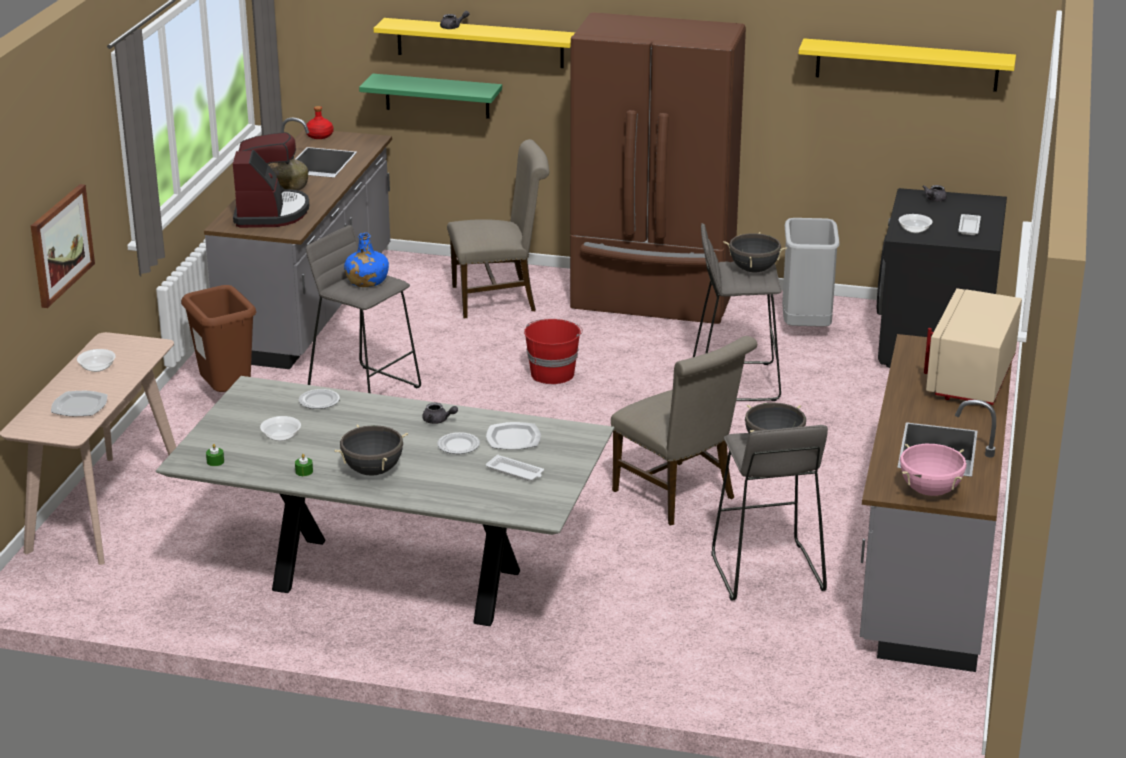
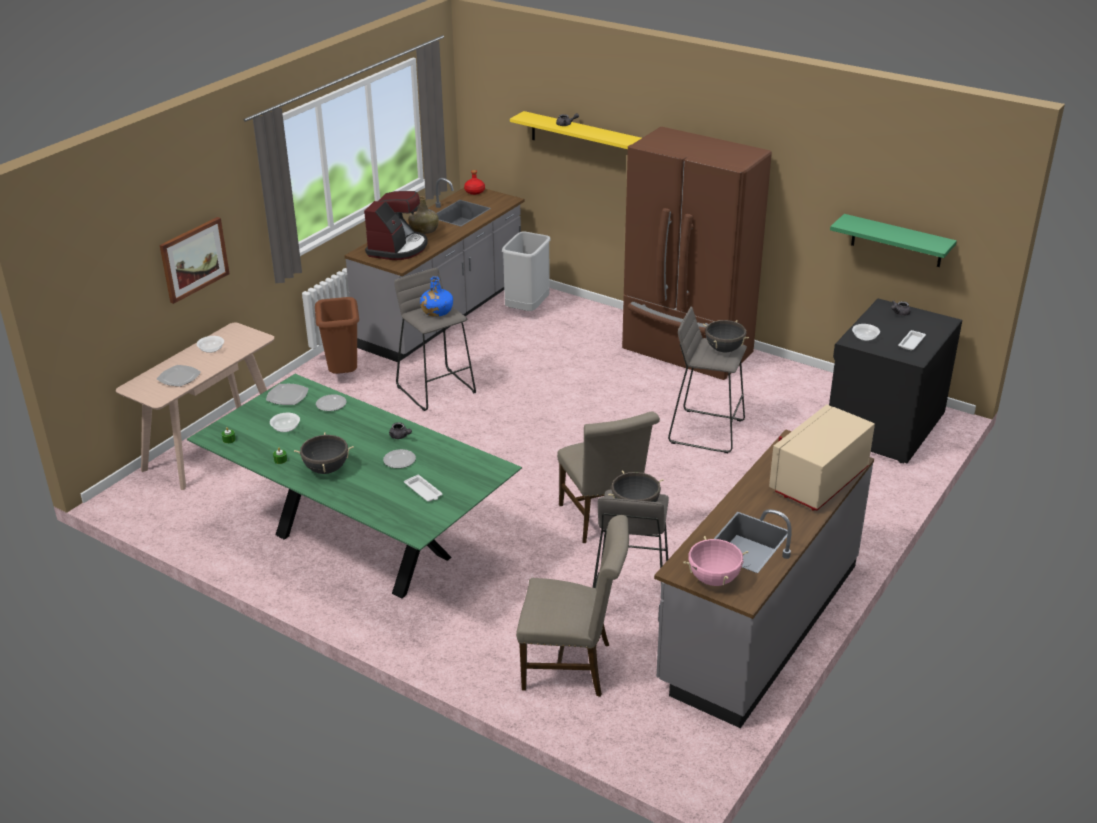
camera: 20 degrees right, 5 degrees up
(395, 580) = (361, 545): grey dining table -> green dining table
(437, 96) = (557, 174): green shelf -> green shelf (897, 241)
(500, 298) = (577, 331): beige chair -> beige chair (573, 665)
(513, 439) = (441, 462): plate -> plate (287, 396)
(552, 373) = (576, 399): red bucket -> none
(806, 326) = (790, 393): grey trash can -> grey trash can (528, 309)
(907, 65) = (895, 200): yellow shelf -> none

